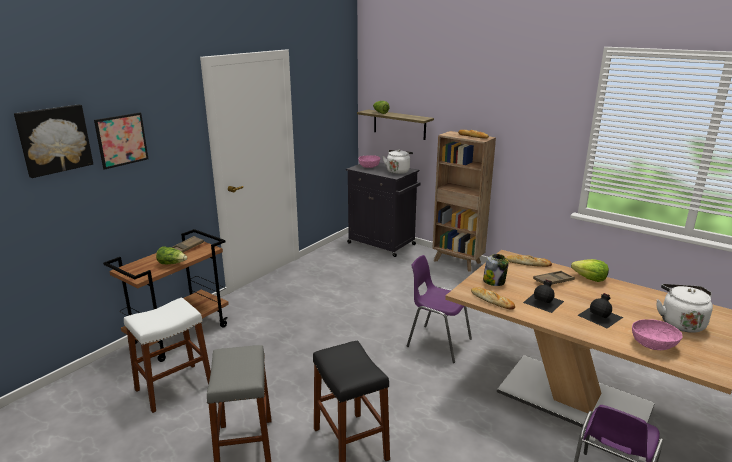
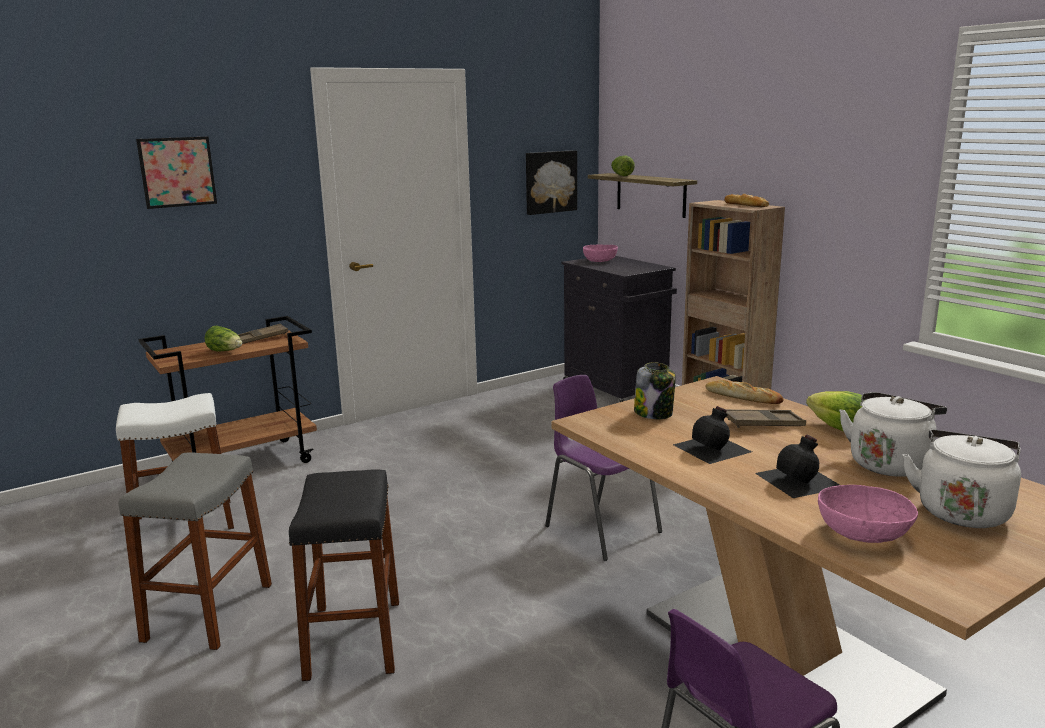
camera: 20 degrees right, 5 degrees down
(54, 140) = (76, 159): picture -> picture (550, 182)
(398, 171) = (638, 268): white kettle -> white kettle (889, 463)
(492, 300) = (620, 436): bread -> none

